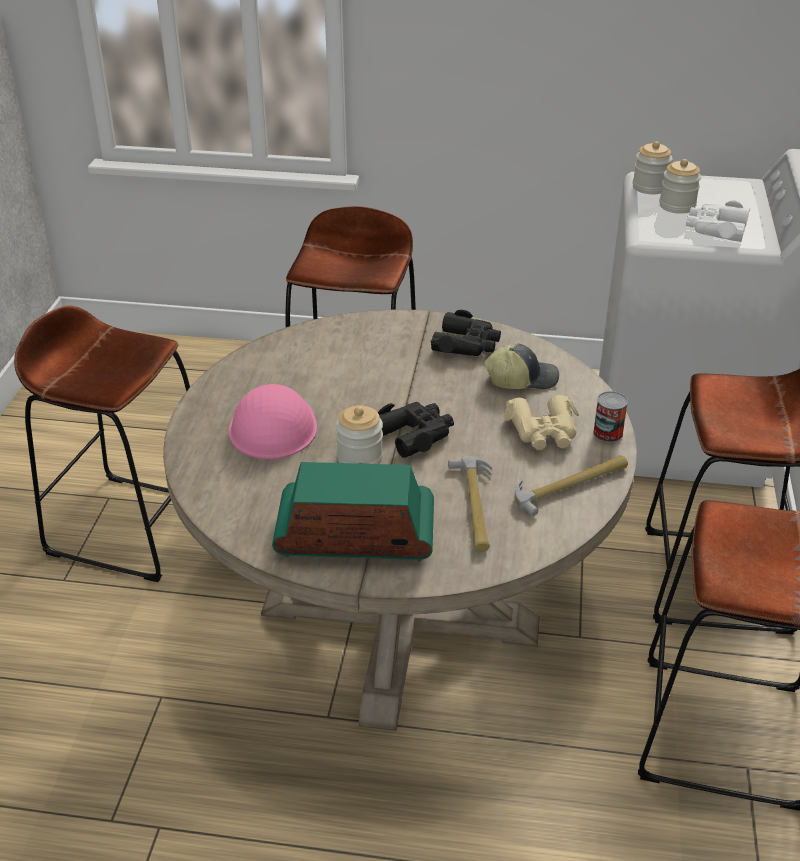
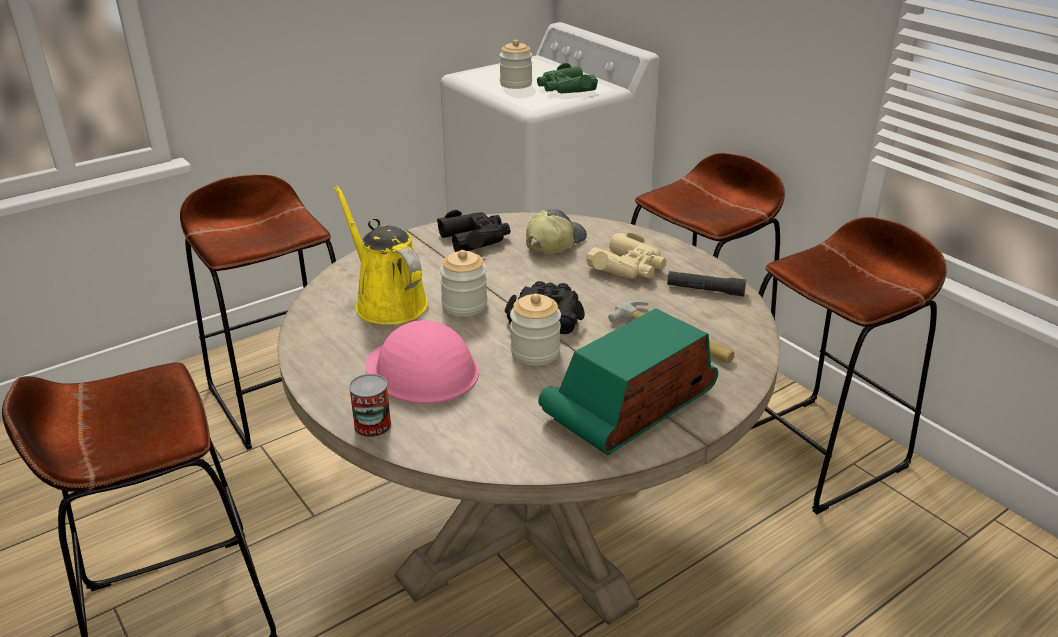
camera: 45 degrees left, 5 degrees down
(327, 364) = (387, 302): none -> yellow watering can
(571, 486) = (705, 290): hammer -> black flashlight
(608, 433) = (668, 248): can -> can (372, 426)
(649, 187) = (477, 79): jar -> jar (464, 305)
(716, 229) = (565, 88): white binoculars -> green binoculars

